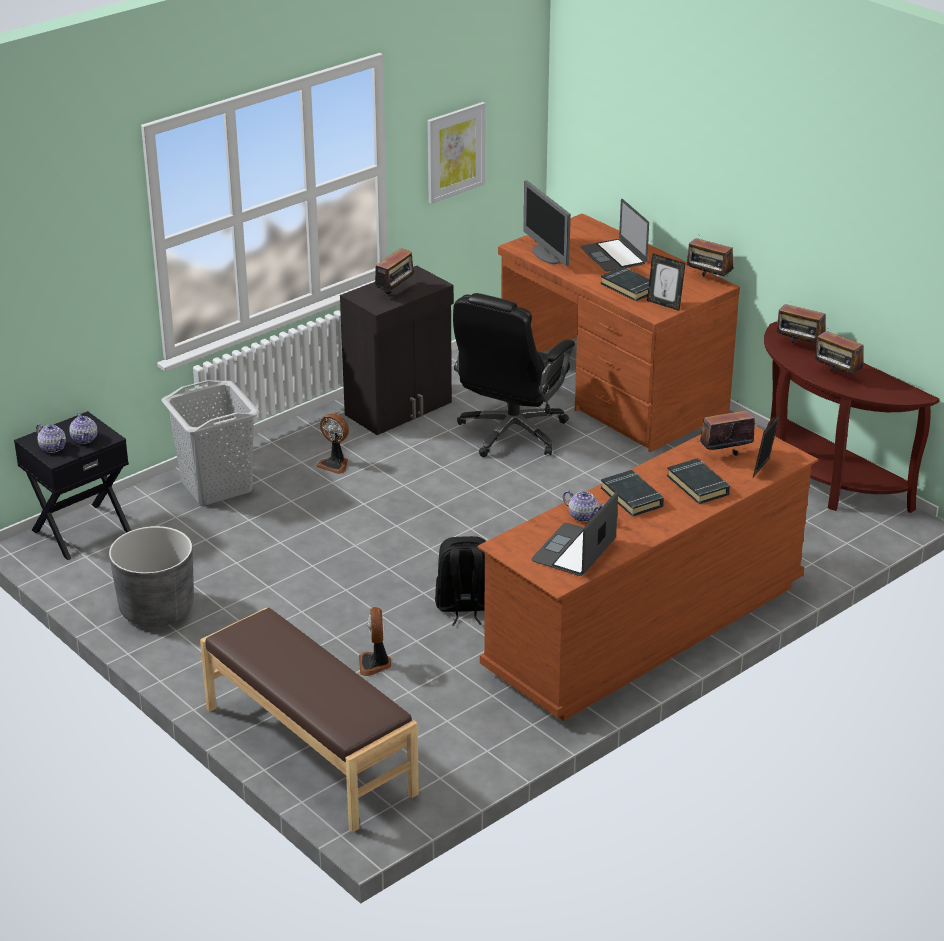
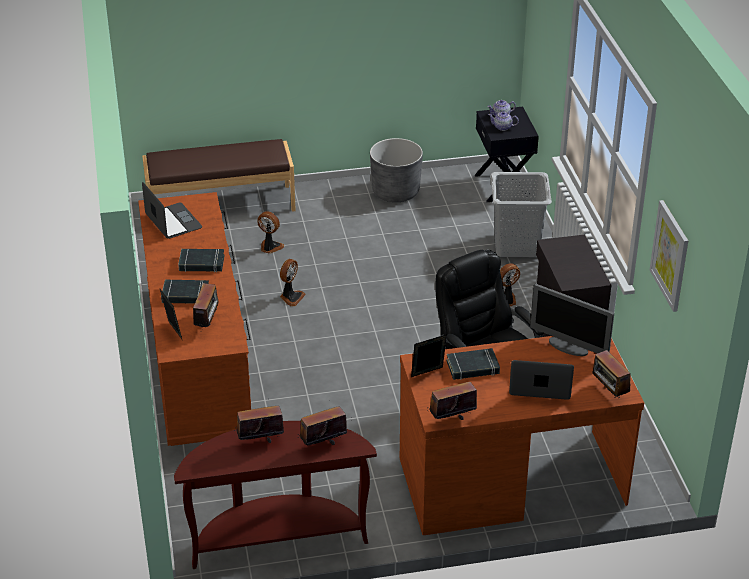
camera: 120 degrees right, 5 degrees up
(395, 292) = (569, 260): radio -> radio (609, 392)
(464, 607) = (291, 297): black backpack -> fan
(546, 255) = (568, 347): monitor -> monitor turned 150 degrees counterclockwise
(583, 516) = (203, 237): teapot -> none

